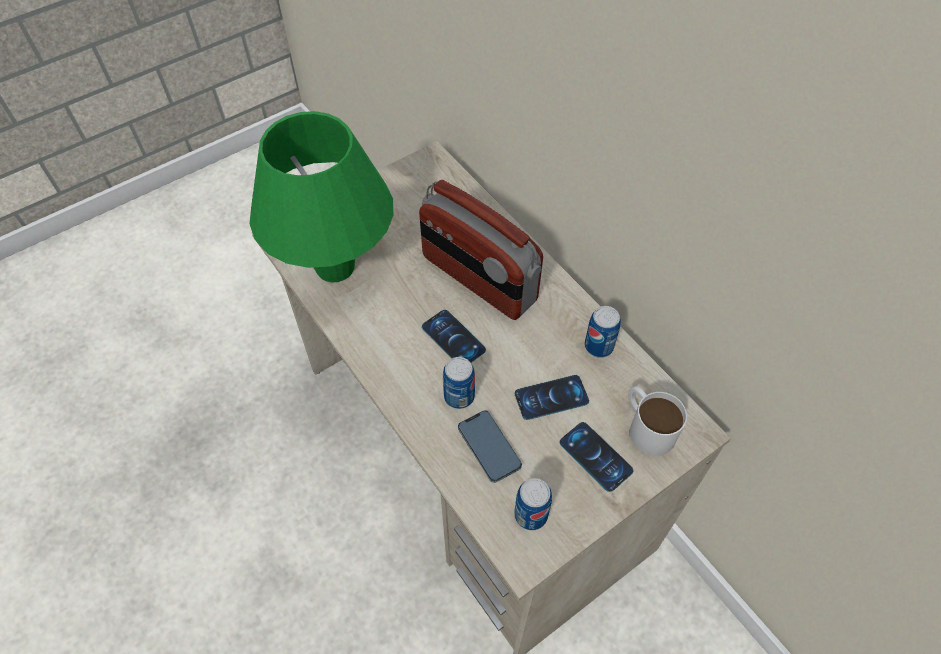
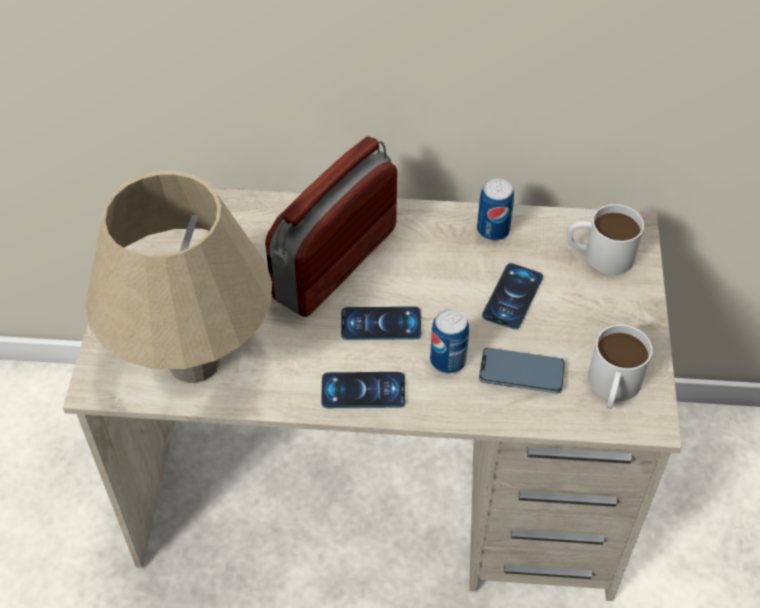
camera: 50 degrees left, 5 degrees down
(335, 267) = (194, 362): green table lamp -> beige table lamp
(478, 279) = (334, 263): radio -> radio turned 135 degrees clockwise
(531, 515) = (612, 387): can -> white mug
(595, 456) = (597, 306): phone -> phone (363, 390)

